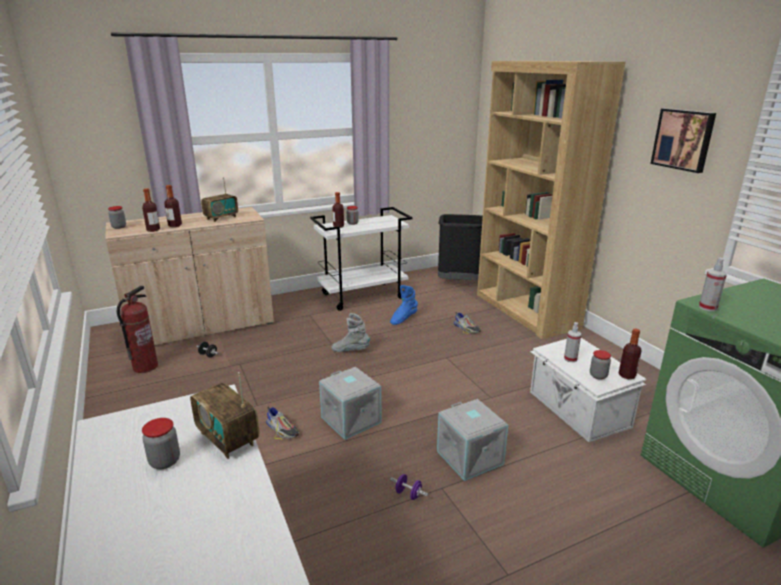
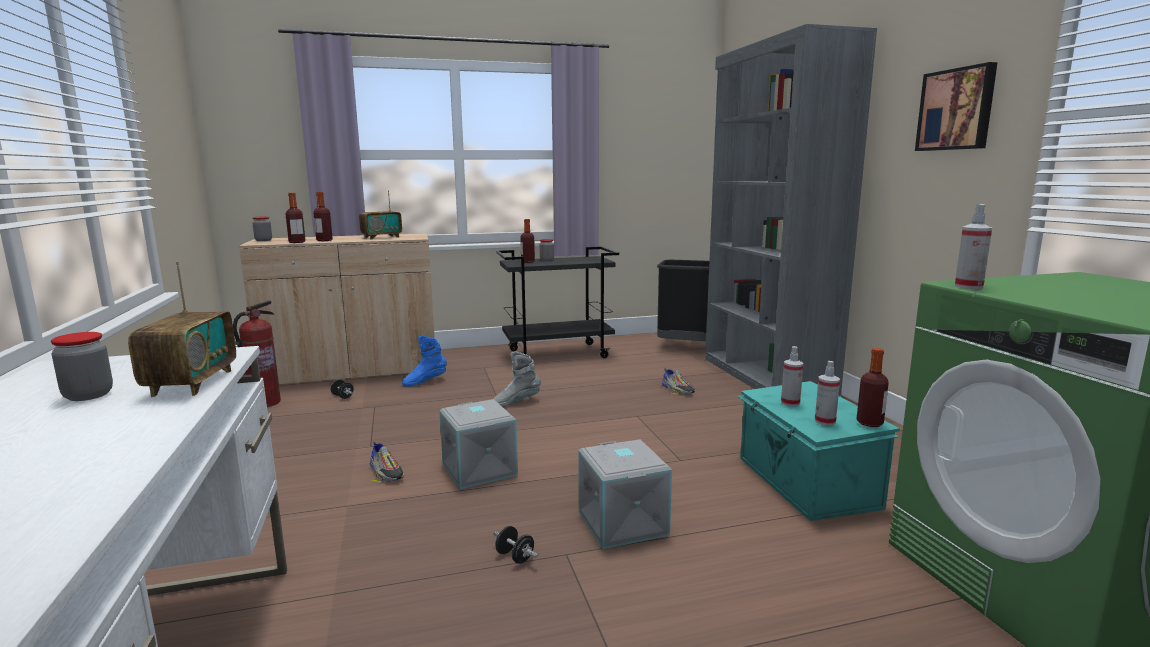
camera: 10 degrees right, 10 degrees down
(228, 438) = (192, 383): radio -> radio turned 150 degrees counterclockwise
(351, 350) = (516, 402): grey boot -> grey boot turned 45 degrees counterclockwise
(363, 296) = (558, 354): white cart -> black cart
(403, 319) = (598, 376): blue boot -> blue boot (425, 382)
(408, 494) = (515, 557): purple dumbbell -> black dumbbell
(525, 311) = (765, 377): brown bookcase -> grey bookcase
(578, 409) = (805, 482): white storage box -> turquoise storage box
(598, 376) = (825, 421): jar -> spray bottle

